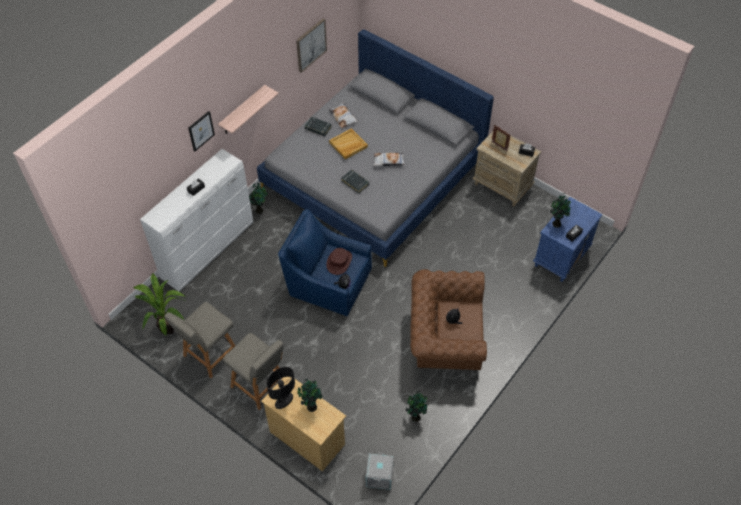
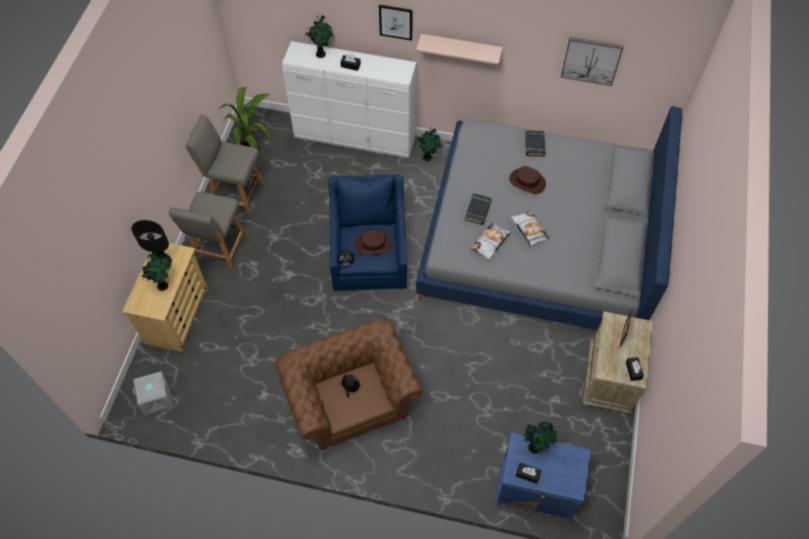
camera: 65 degrees right, 5 degrees up
(343, 117) = (566, 161): pillow -> pillow (490, 243)
(348, 145) = (527, 182): beige tray -> brown hat
(415, 416) = (239, 406): potted plant -> potted plant (321, 53)

